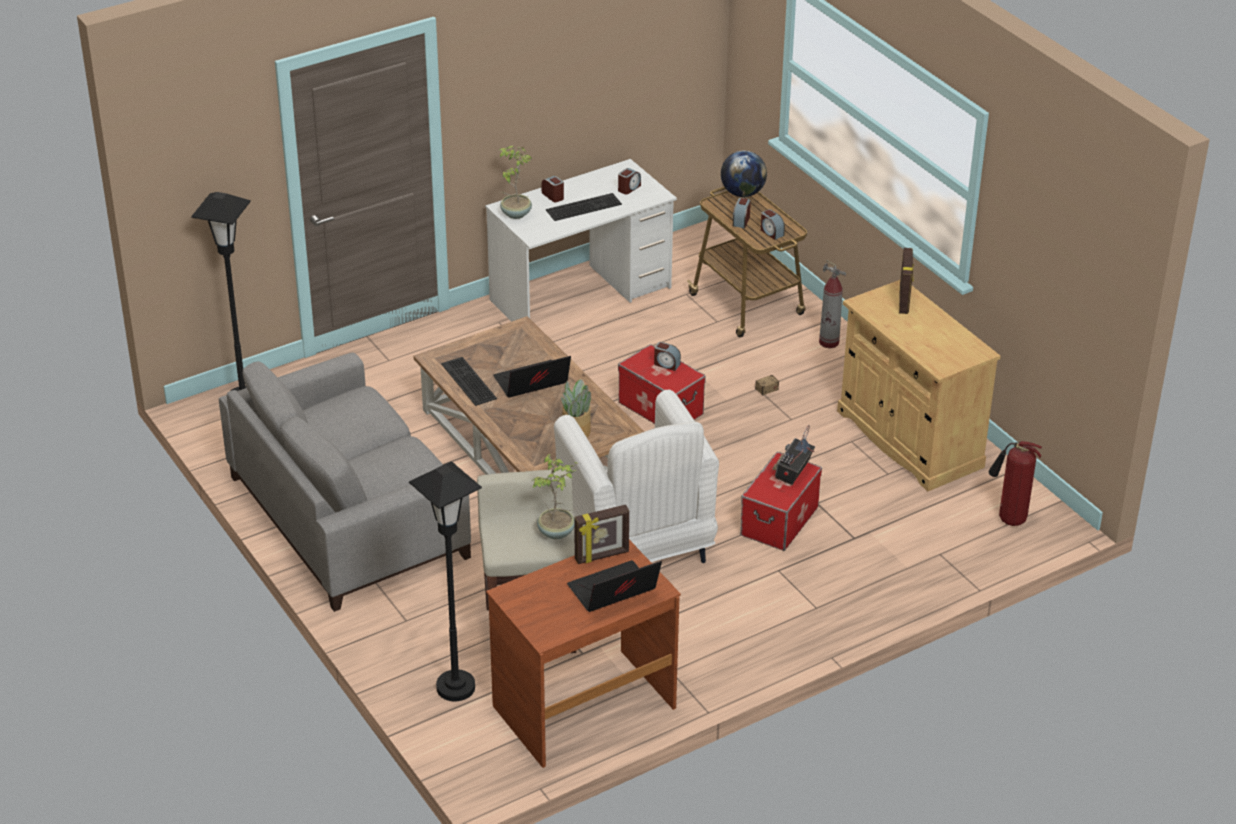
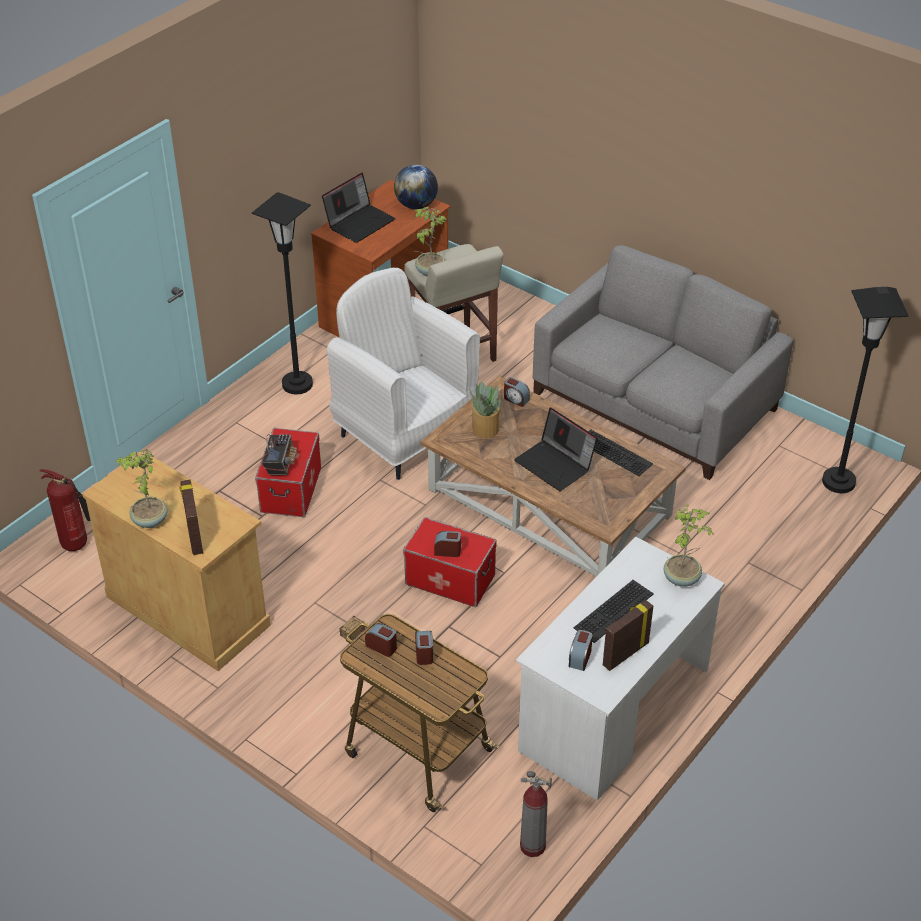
camera: 160 degrees right, 5 degrees up
(455, 687) = (481, 304): black floor lamp -> black floor lamp (297, 384)
(531, 384) = (555, 464): laptop -> laptop turned 90 degrees clockwise
(553, 196) = (659, 619): alarm clock -> alarm clock (515, 399)
(602, 556) = (380, 243): picture frame -> picture frame (625, 654)
(742, 193) = (442, 702): globe -> globe (416, 205)
(829, 342) = (304, 720): fire extinguisher -> fire extinguisher (532, 846)
(941, 320) = (149, 521): none -> potted plant

